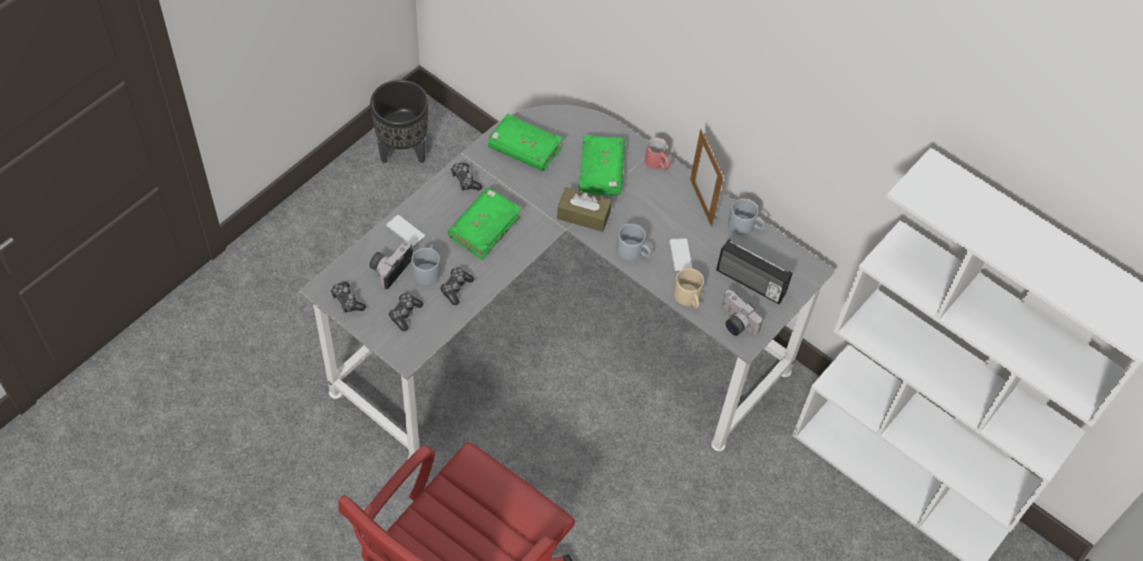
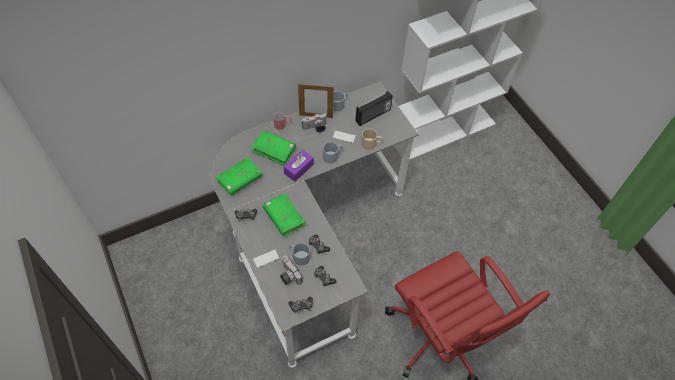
camera: 65 degrees left, 0 degrees up
(403, 151) = (145, 270): black planter -> none
(583, 215) = (298, 169): brown tissue box -> purple tissue box
(735, 322) = (393, 130): camera -> camera (315, 128)

